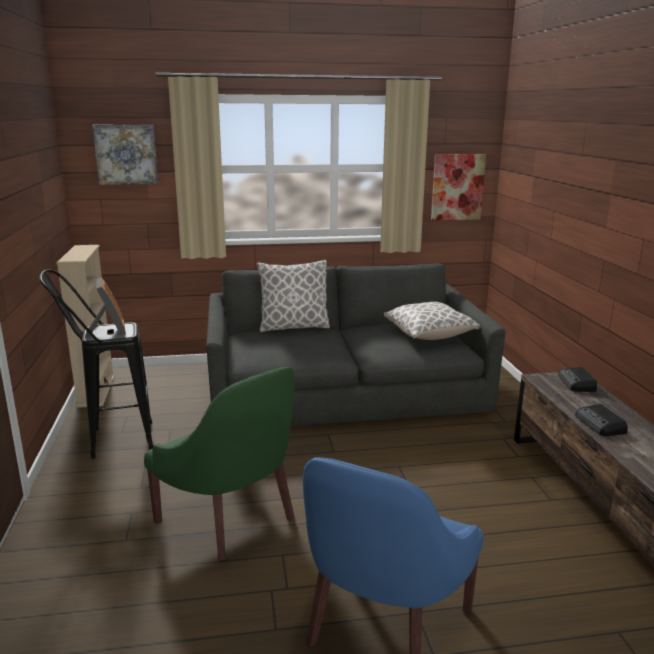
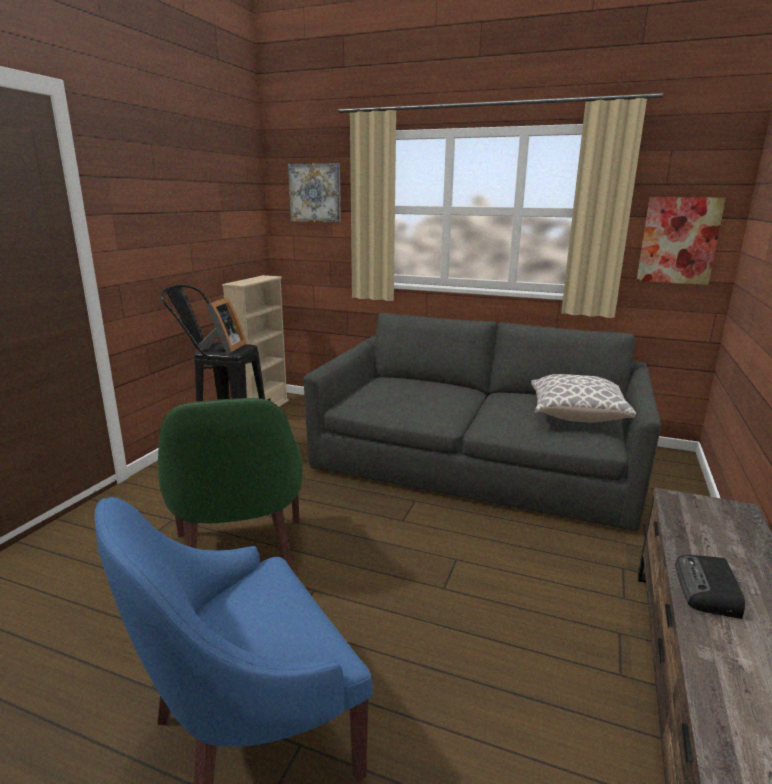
camera: 30 degrees right, 0 degrees up
(293, 327) = (434, 381): pillow -> none
(577, 383) = (731, 521): radio -> none

